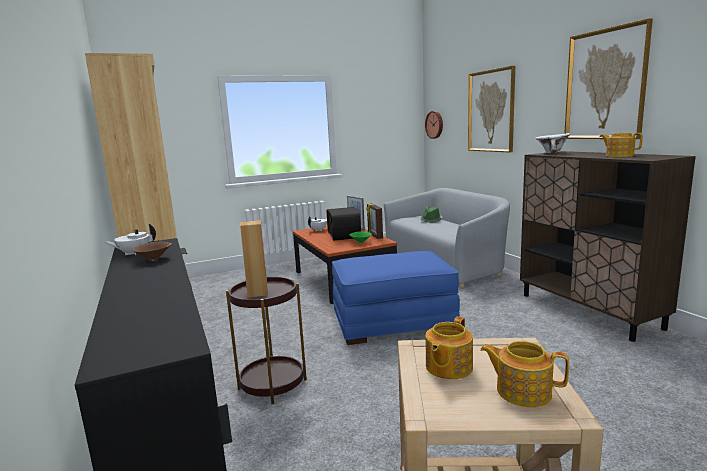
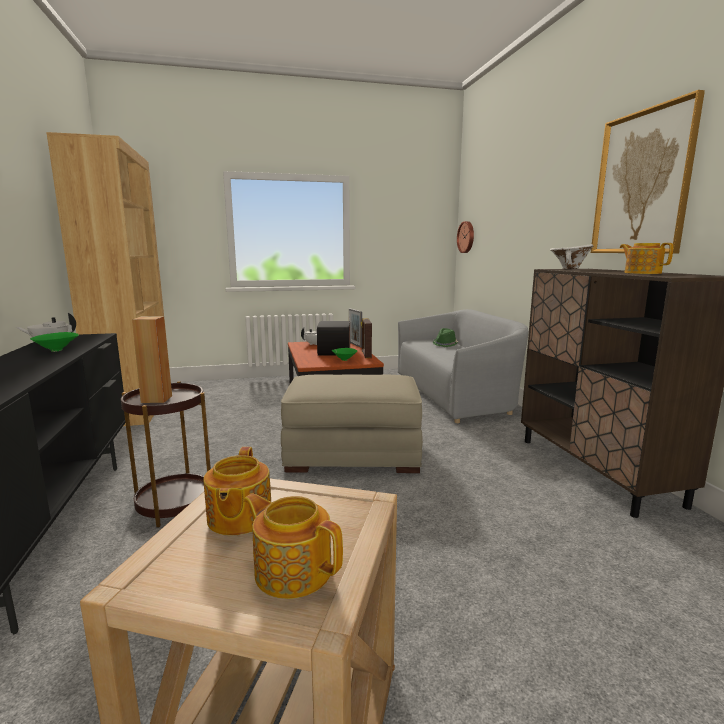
camera: 10 degrees right, 0 degrees up
(155, 259) = (58, 350): brown bowl -> green bowl
(393, 321) = (353, 452): blue ottoman -> beige ottoman
(447, 367) = (238, 518): teapot -> teapot turned 45 degrees counterclockwise
(491, 111) = (520, 220): picture -> none

